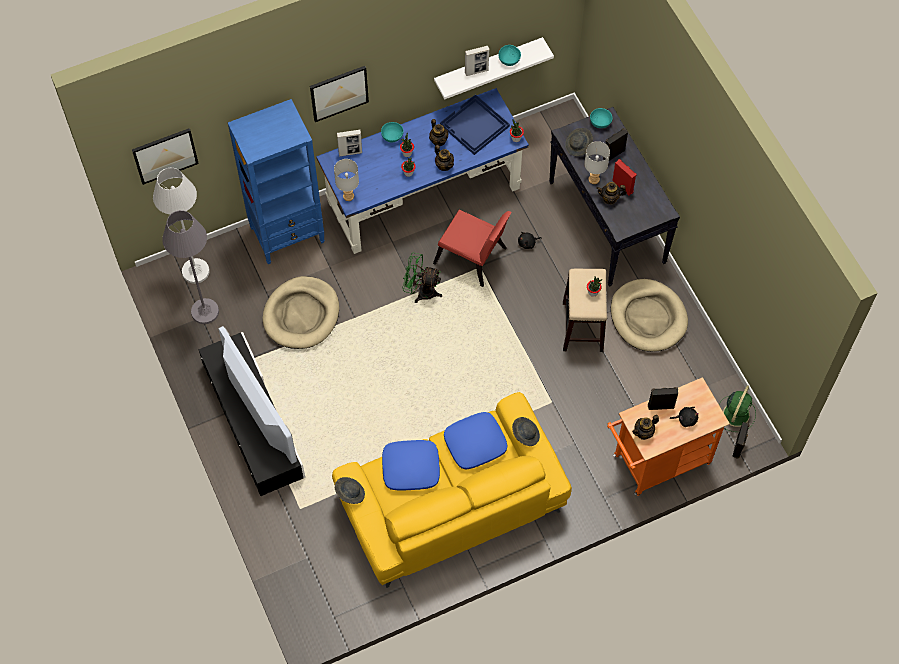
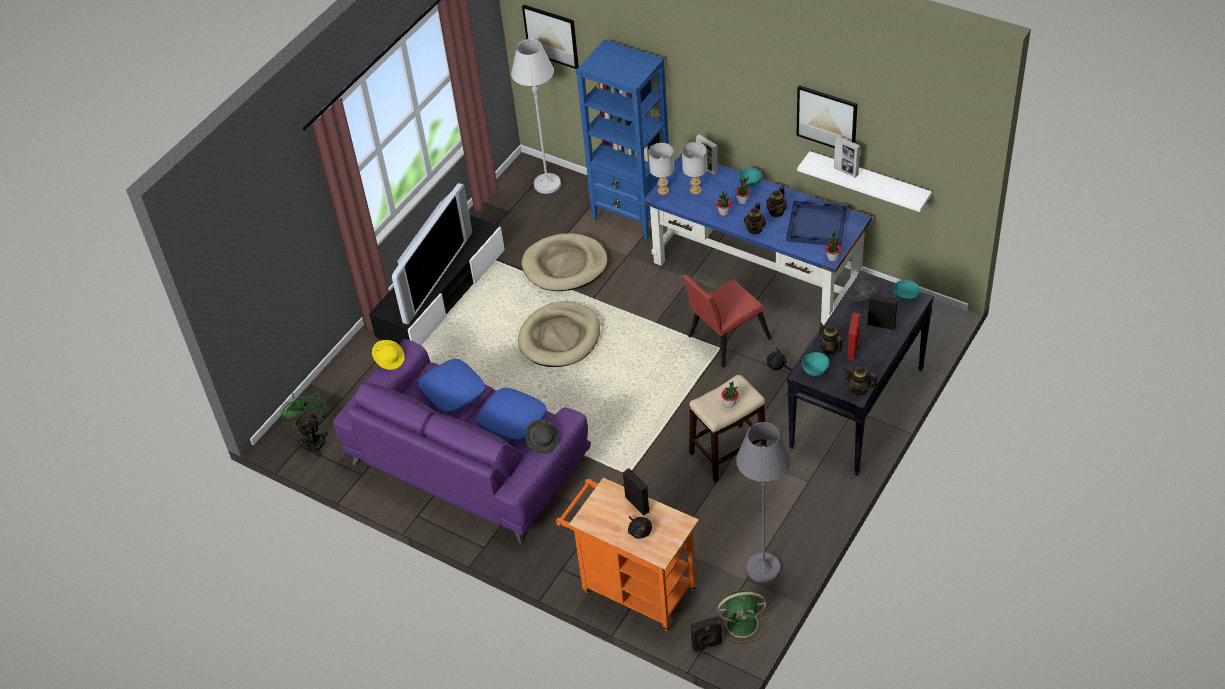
camera: 60 degrees right, 15 degrees down
(205, 311) = (515, 210): grey floor lamp -> grey floor lamp (763, 568)
(339, 93) = (713, 91): picture -> picture (827, 119)
(349, 493) = (389, 359): grey hat -> yellow hat
(421, 291) = (658, 324): green fan -> green fan (313, 440)
(451, 502) = (467, 461): yellow sofa -> purple sofa
(473, 259) = (724, 339): red chair -> red chair turned 60 degrees clockwise
(509, 60) = (882, 184): turquoise bowl -> turquoise bowl (816, 370)
(593, 180) = (838, 326): grey table lamp -> grey table lamp (695, 190)
(644, 432) = (597, 507): teapot -> teapot (859, 389)
(648, 317) = (784, 495): beige dog bed -> beige dog bed (560, 337)

